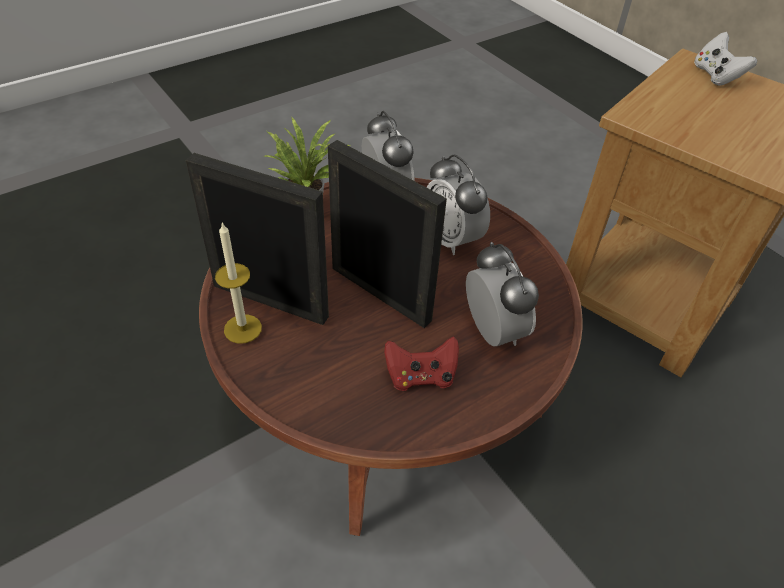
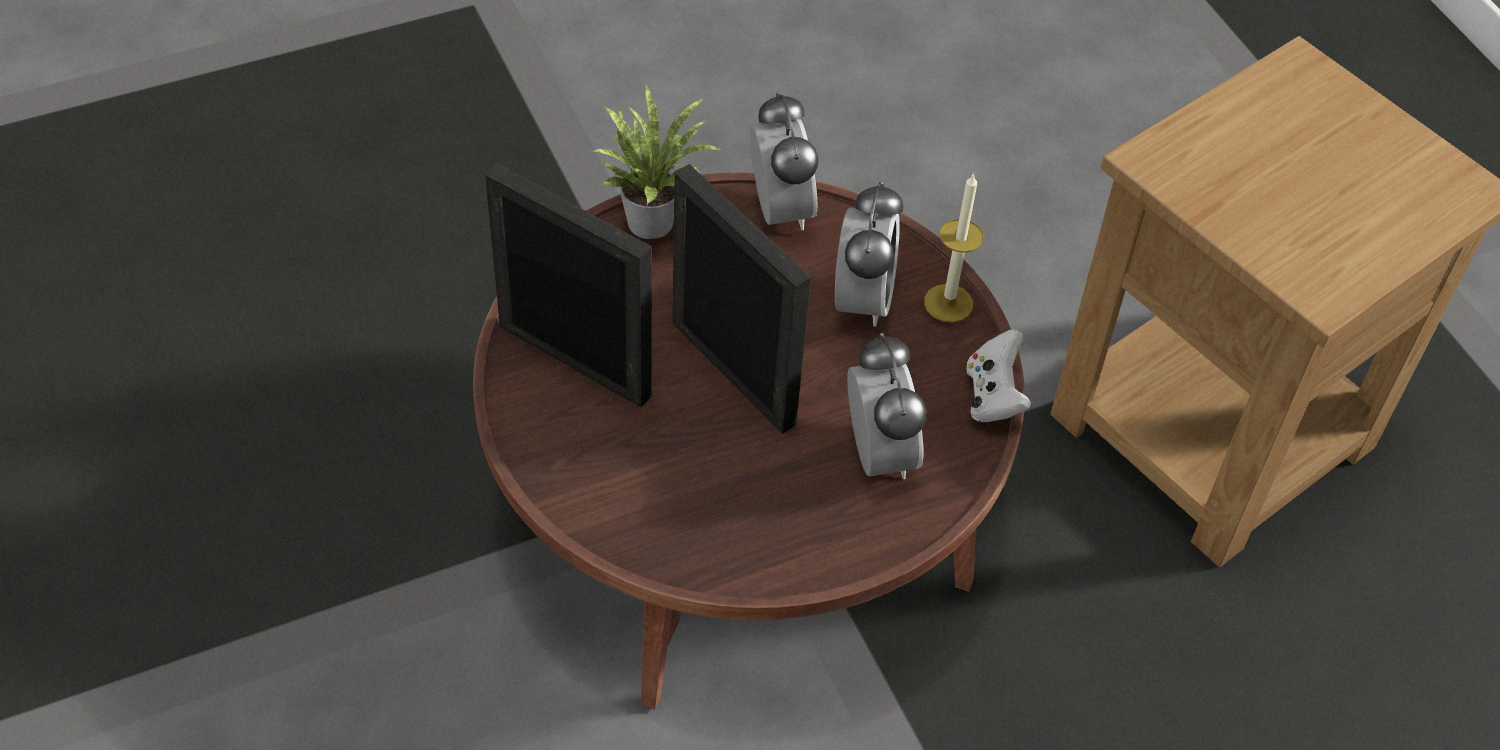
camera: 10 degrees right, 5 degrees up
(243, 329) = (530, 396): candle -> candle (948, 303)
(420, 376) = (759, 501): red game controller -> none
(452, 239) = (862, 300): alarm clock -> alarm clock turned 150 degrees counterclockwise
(716, 76) = (1324, 100): white game controller -> white game controller (993, 396)

